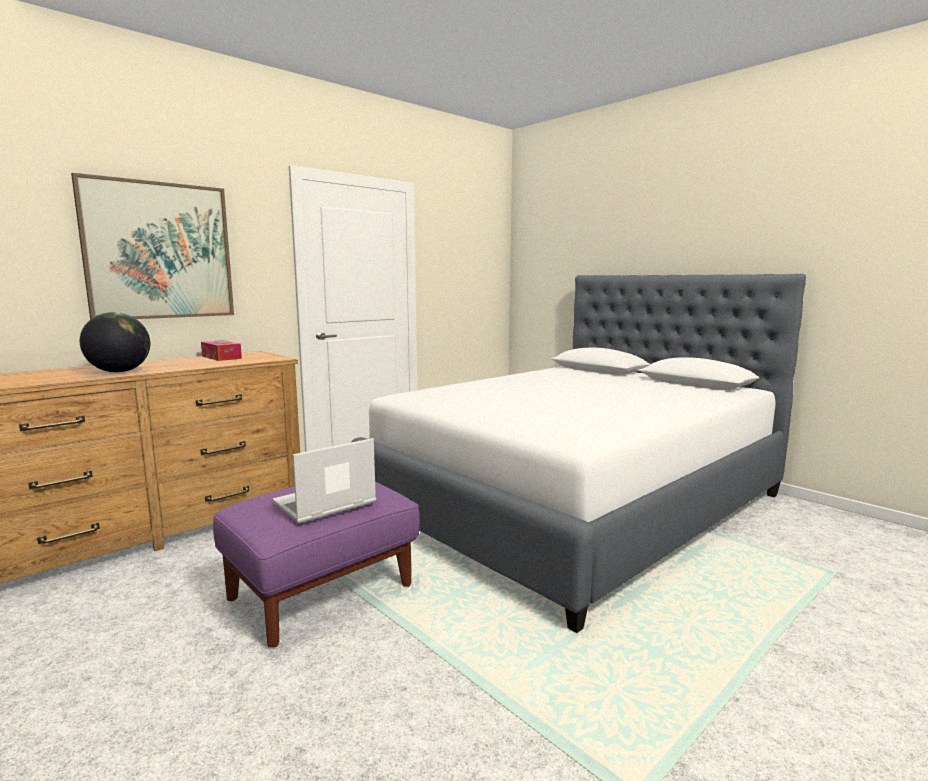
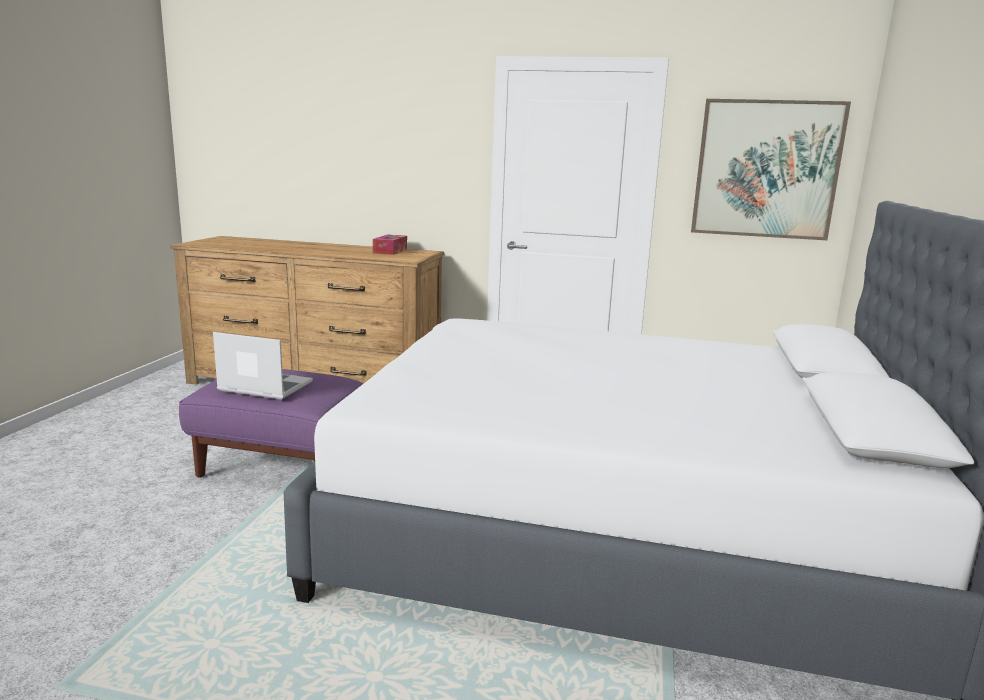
camera: 55 degrees right, 5 degrees up
(119, 372) = (293, 249): globe -> none
(159, 251) = (368, 150): picture -> picture (766, 169)

